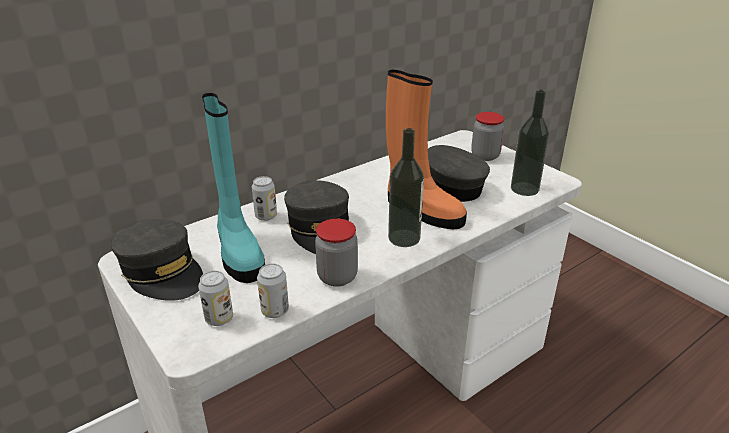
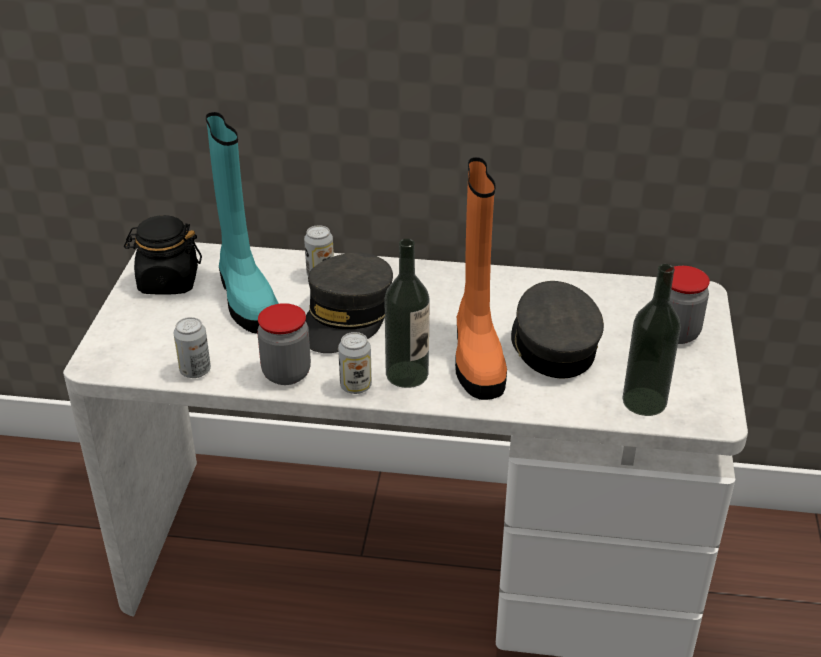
camera: 45 degrees right, 5 degrees up
(162, 272) = (168, 282): grey cap -> black jar
(219, 318) = (150, 350): can -> can (356, 386)
(238, 252) = (246, 298): turquoise boot -> turquoise boot turned 45 degrees counterclockwise

